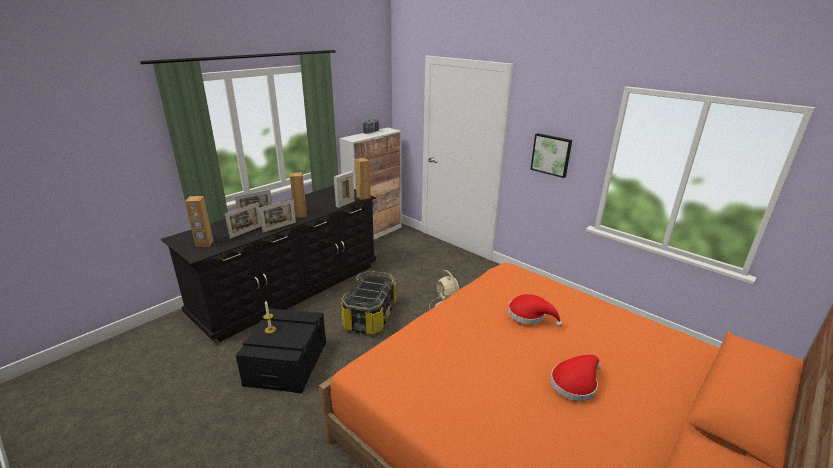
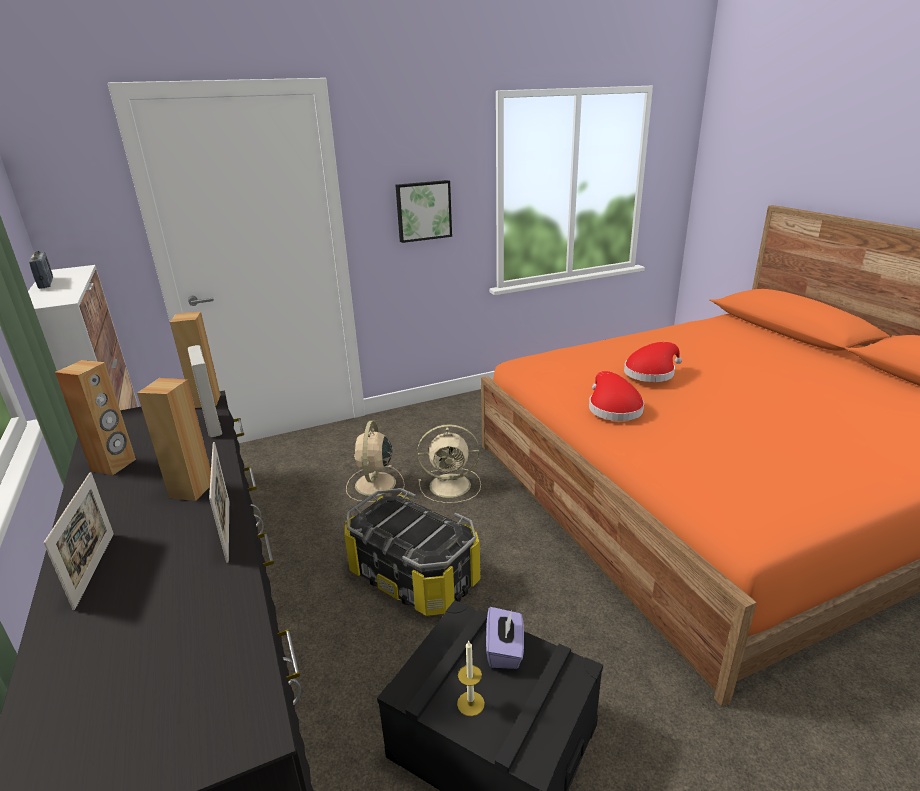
camera: 65 degrees left, 0 degrees up
(204, 244) = (173, 707): brown speaker -> brown speaker (114, 465)
(246, 232) = (189, 596): picture frame -> none
(298, 332) = (505, 650): none -> purple tissue box
(429, 284) = (375, 485): none -> beige fan
(575, 383) = (776, 383): red hat -> red hat (612, 408)

